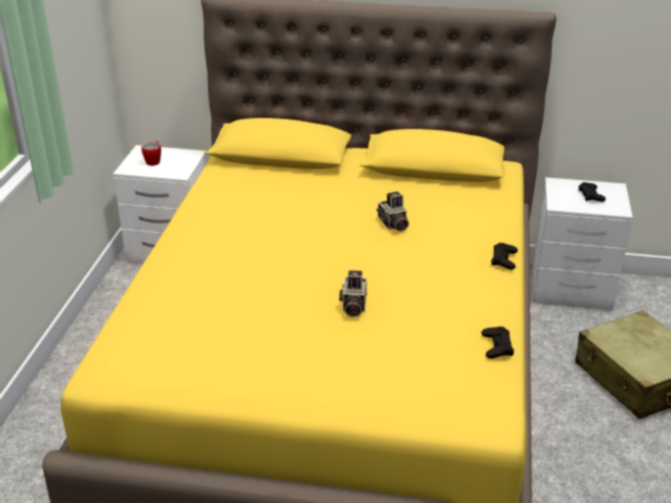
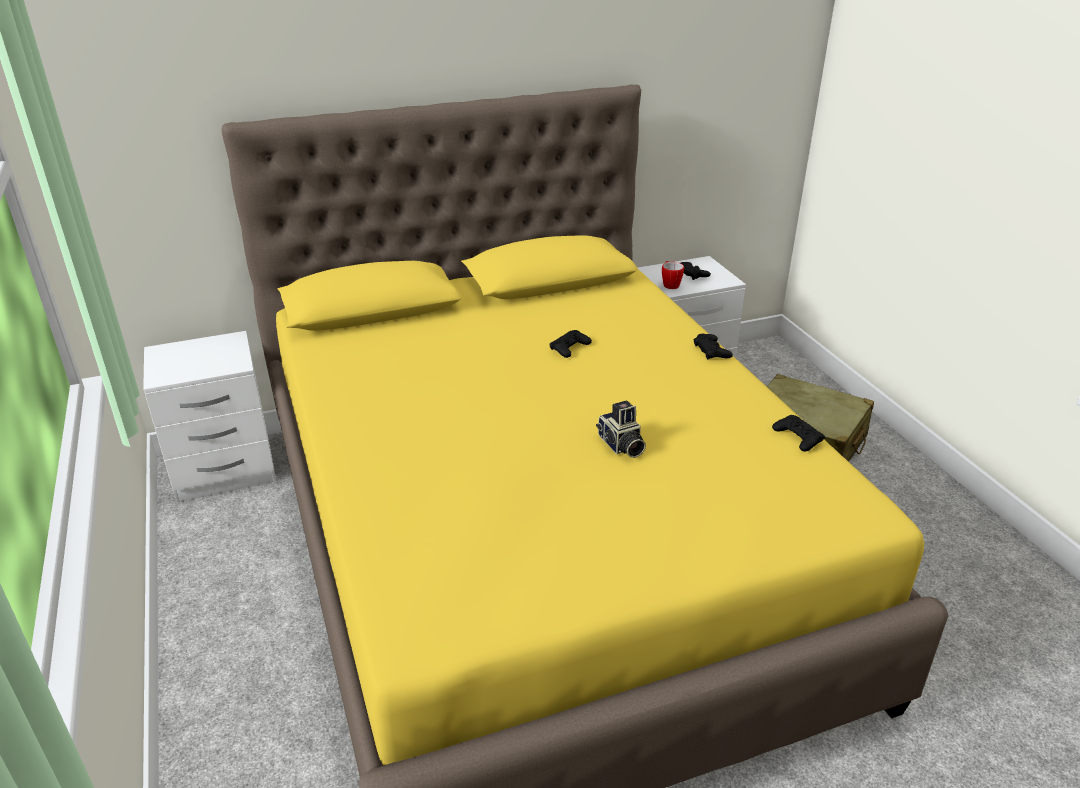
camera: 30 degrees left, 0 degrees up
(154, 161) = (188, 359): mug -> mug (670, 284)
(392, 224) = (569, 348): camera -> black game controller

